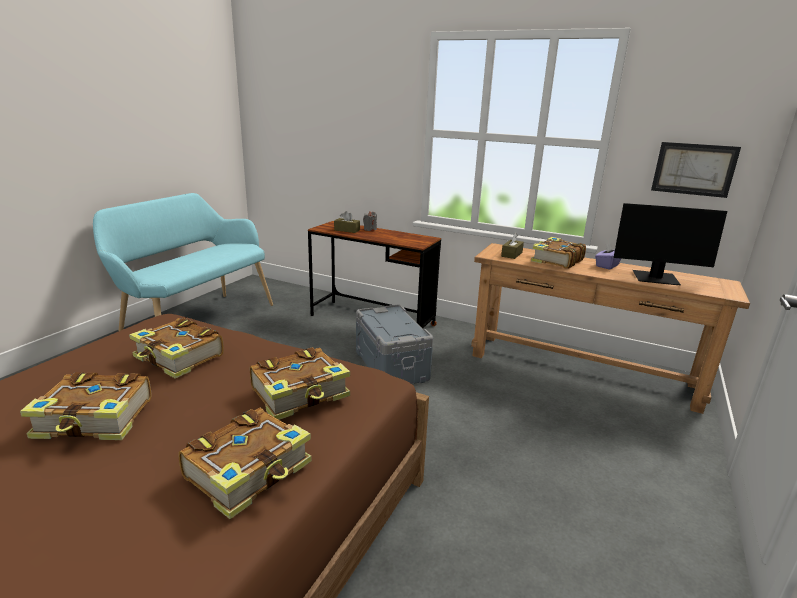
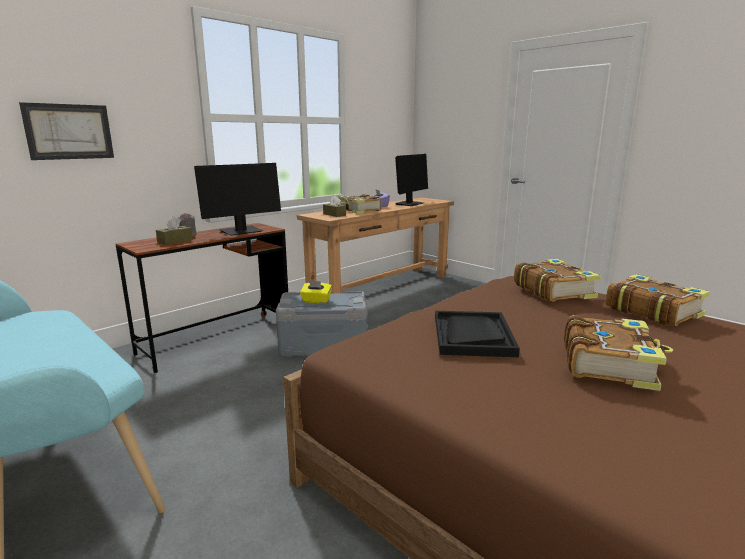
camera: 70 degrees left, 5 degrees down
(179, 358) = (472, 335): book -> black tray
(390, 321) = (316, 301): none -> yellow tissue box
(397, 239) = (241, 231): none -> monitor
(693, 169) = (385, 134): picture -> picture (69, 131)

